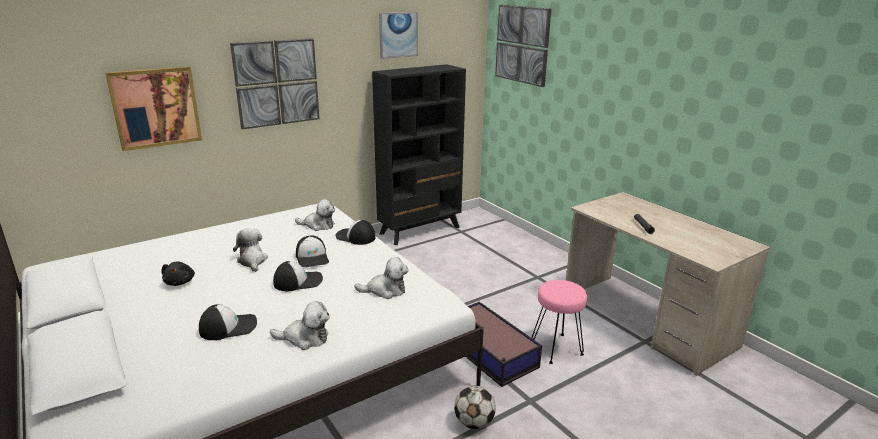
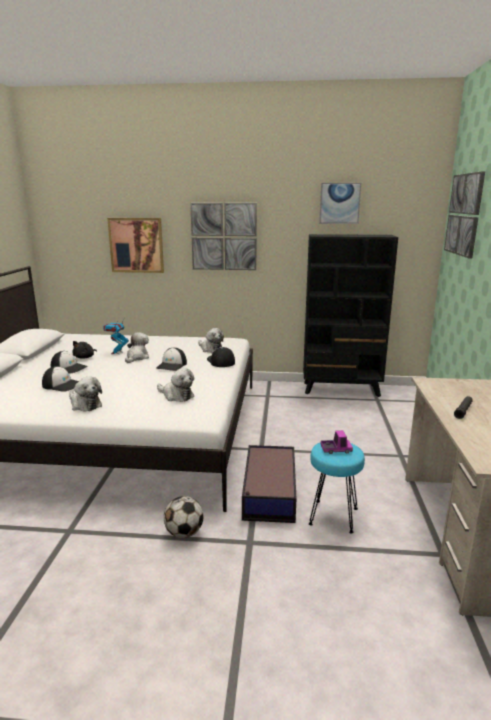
camera: 40 degrees right, 5 degrees down
(213, 262) = (117, 352): none -> toy robot
(298, 281) = (138, 374): cap -> cap (69, 368)
(555, 348) = (332, 516): pink stool -> turquoise stool
(562, 290) = (336, 450): none -> toy truck

